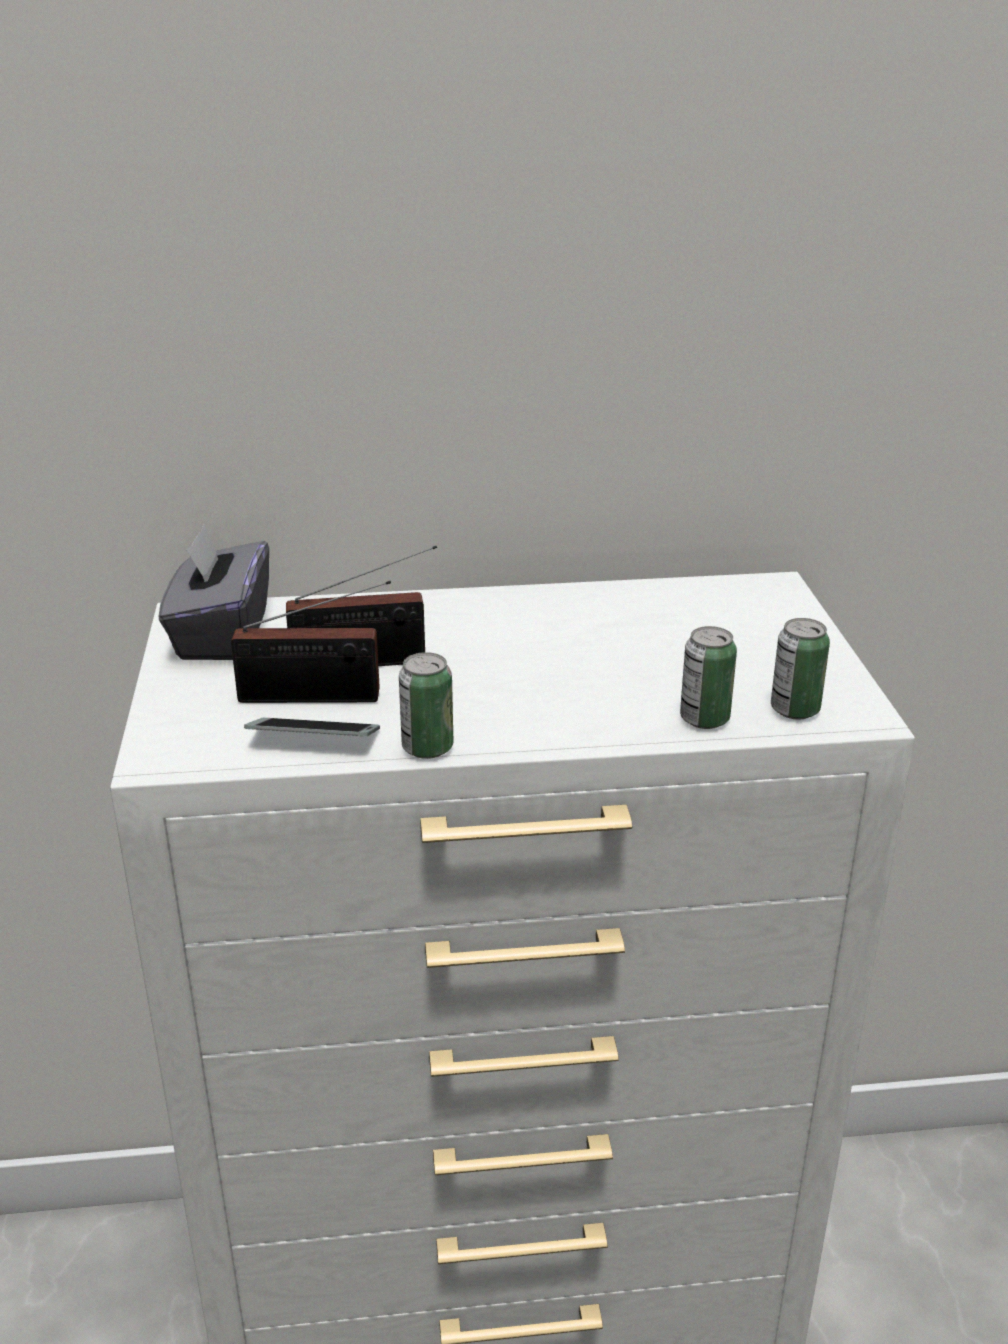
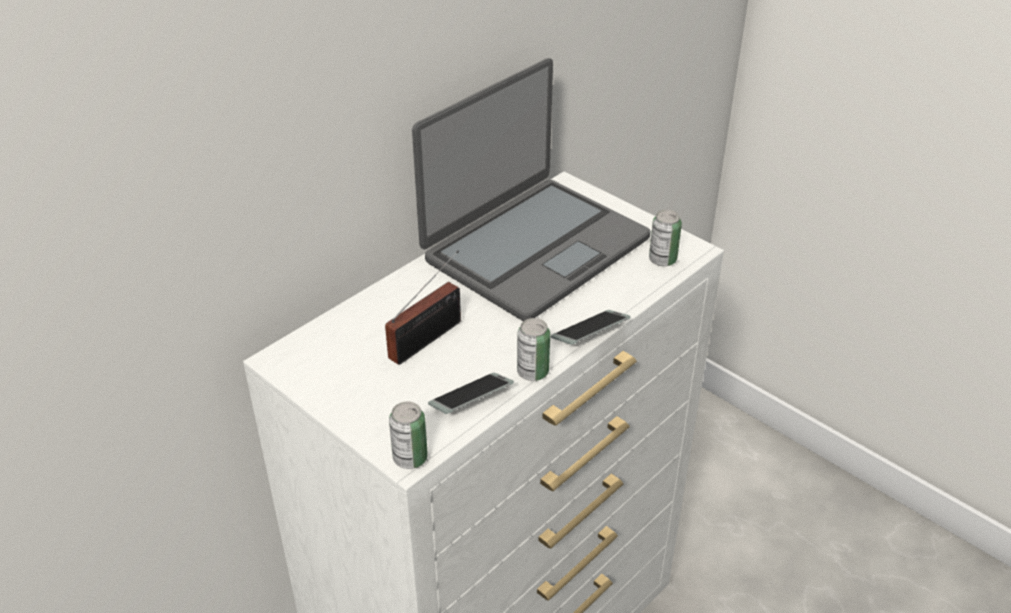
camera: 40 degrees left, 10 degrees up
(221, 635) = (321, 363): grey tissue box -> none
(317, 697) = (435, 373): radio -> none
(564, 742) = (590, 333): none -> phone
(631, 630) = (534, 248): none -> laptop
(704, 719) = (632, 286): can -> can (410, 458)

